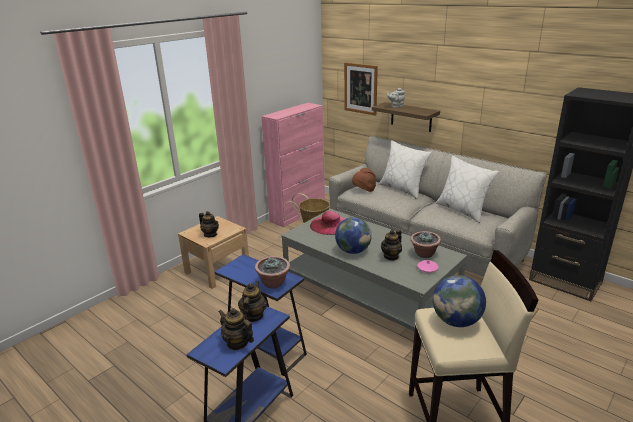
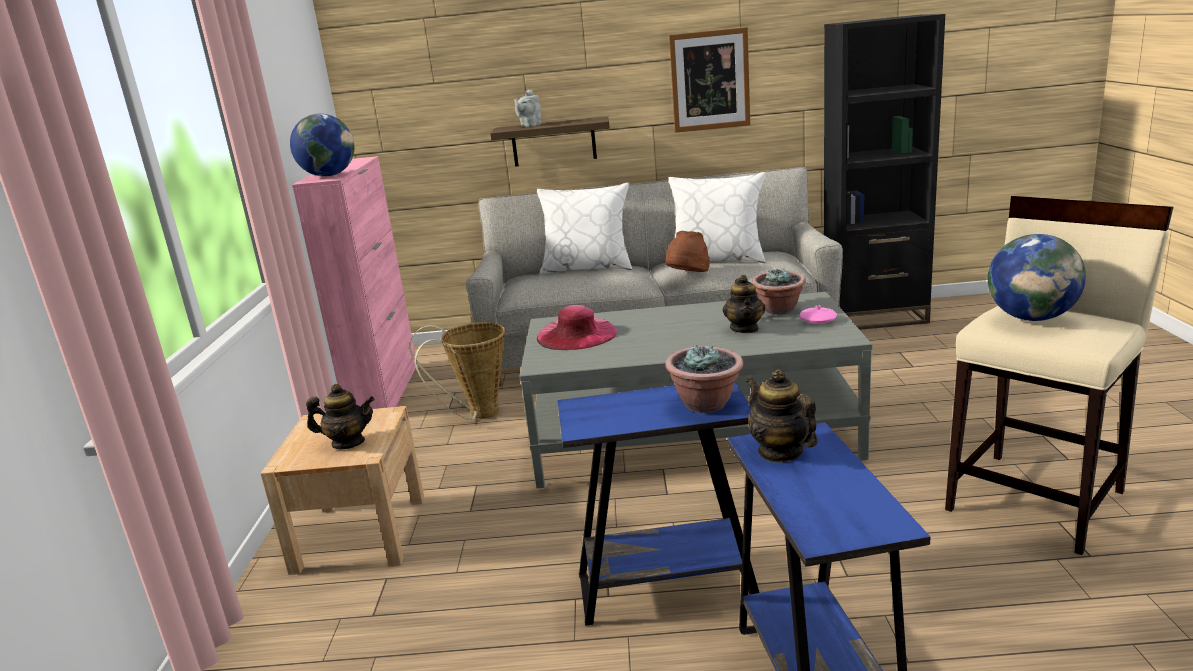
camera: 40 degrees left, 5 degrees down
(237, 343) = (845, 492): teapot -> none
(353, 251) = (680, 345): globe -> globe (328, 175)
(360, 88) = (435, 114): picture -> picture (710, 80)
(364, 191) = (537, 285): brown hat -> brown hat (688, 276)

